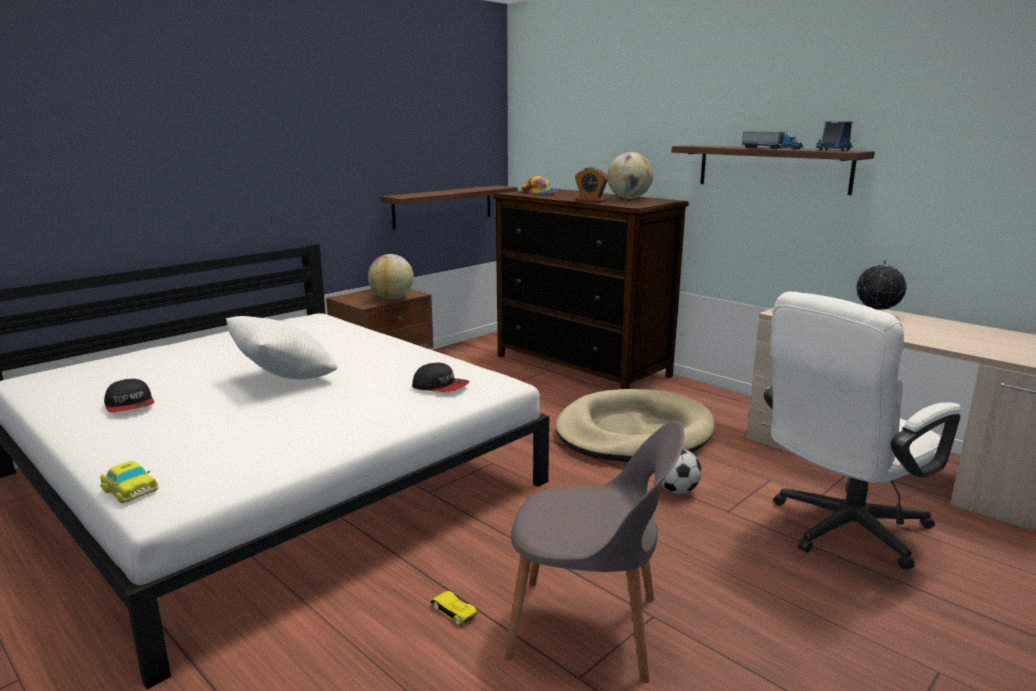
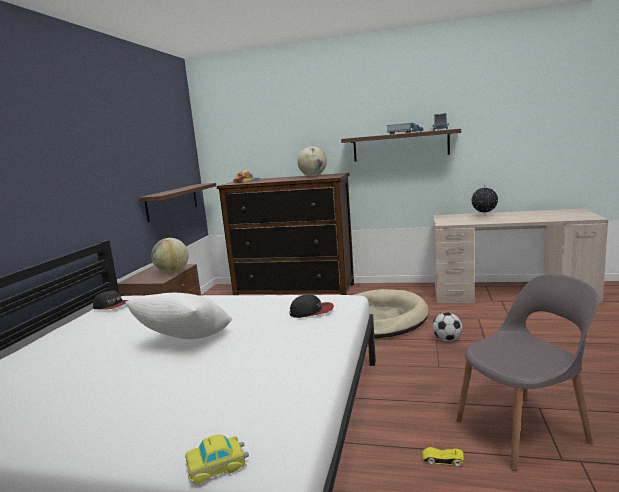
camera: 30 degrees left, 5 degrees down
(129, 489) = (217, 465): toy car -> toy car turned 150 degrees clockwise
(130, 405) = (75, 405): cap -> cap (112, 306)
(590, 201) = (297, 179): alarm clock -> none
(840, 531) = (542, 331): white office chair -> none

